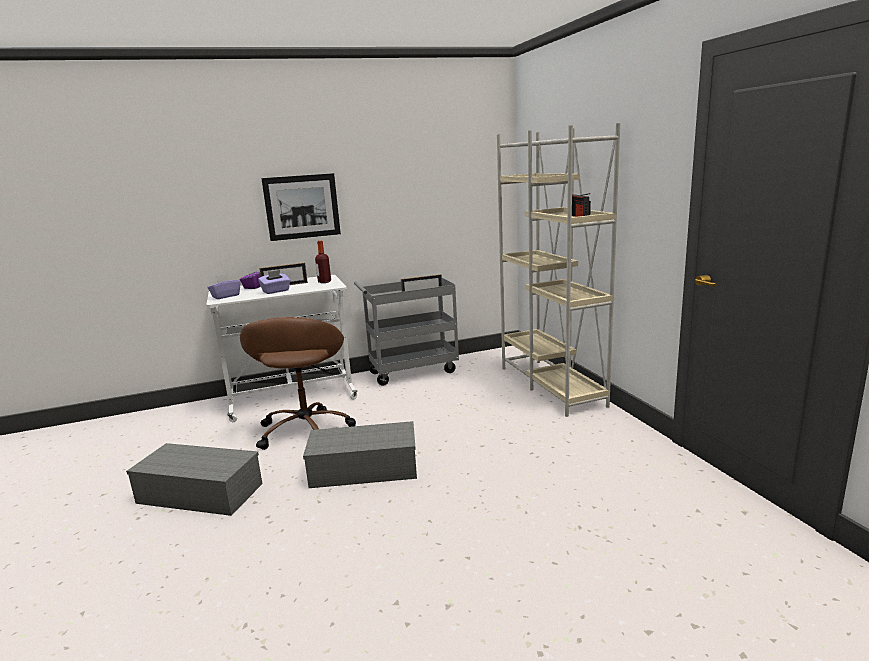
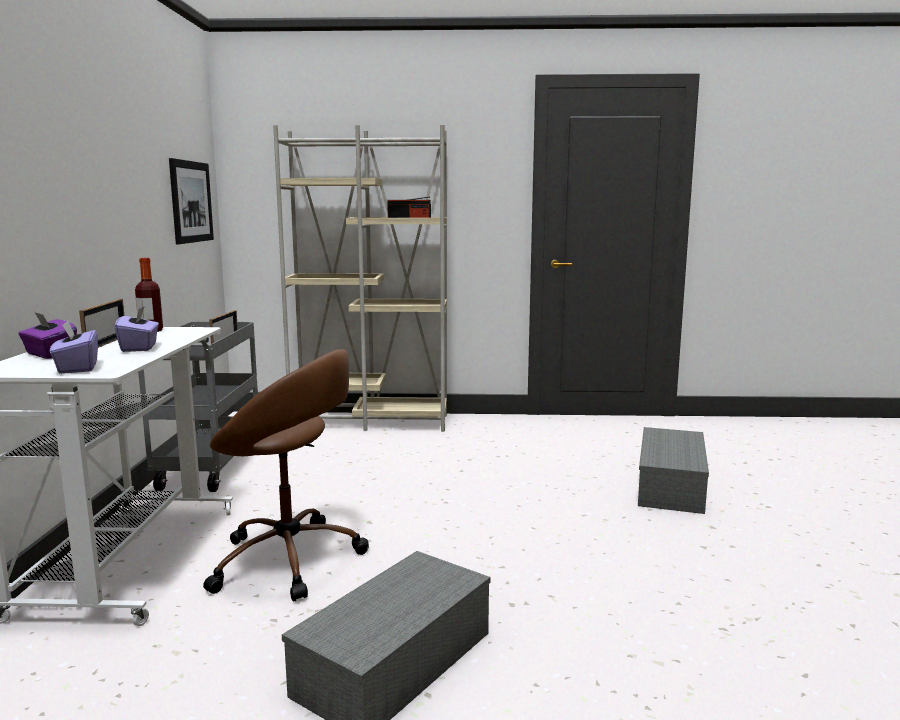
camera: 70 degrees left, 5 degrees down
(302, 207) = (60, 200): picture -> picture (191, 202)
(362, 470) = (450, 533): grey storage box -> grey storage box (672, 486)

